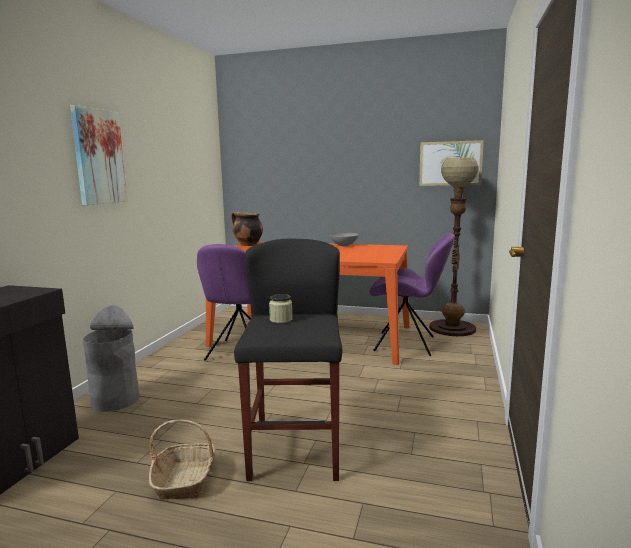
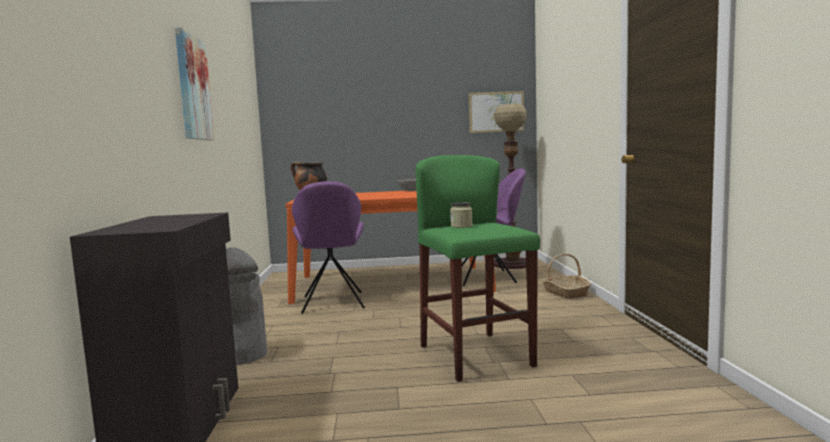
camera: 20 degrees left, 5 degrees down
(185, 479) = (397, 392): basket -> basket (565, 293)
(295, 450) = (475, 355): black stool -> green stool

